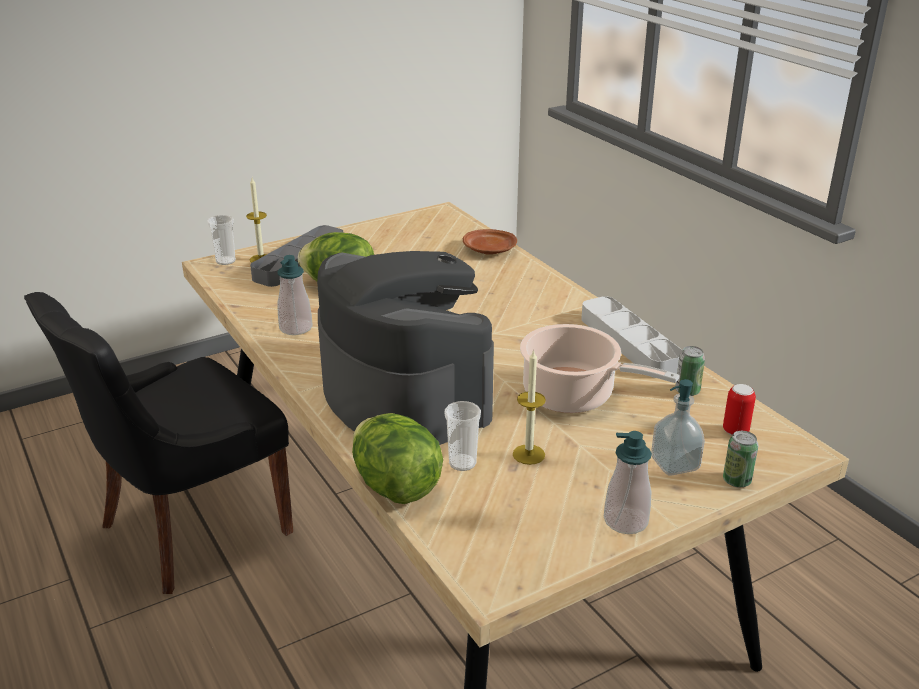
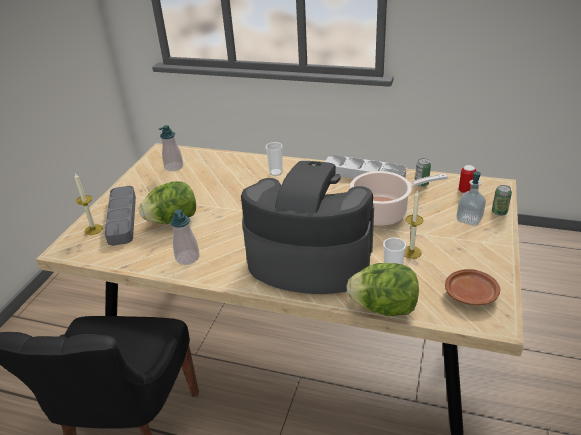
camera: 40 degrees left, 5 degrees up
(225, 261) = (69, 242): cup -> cup (276, 172)
(490, 250) = (224, 160): brown plate -> brown plate (471, 294)
(625, 521) = (493, 256): soap dispenser -> soap dispenser (174, 167)

